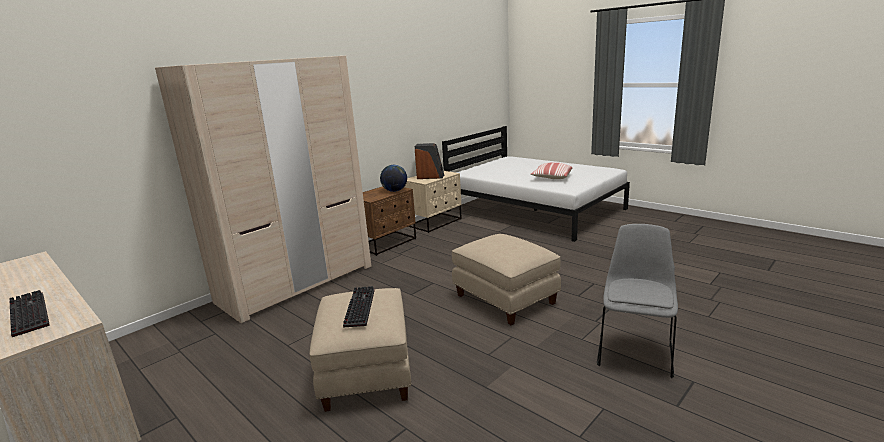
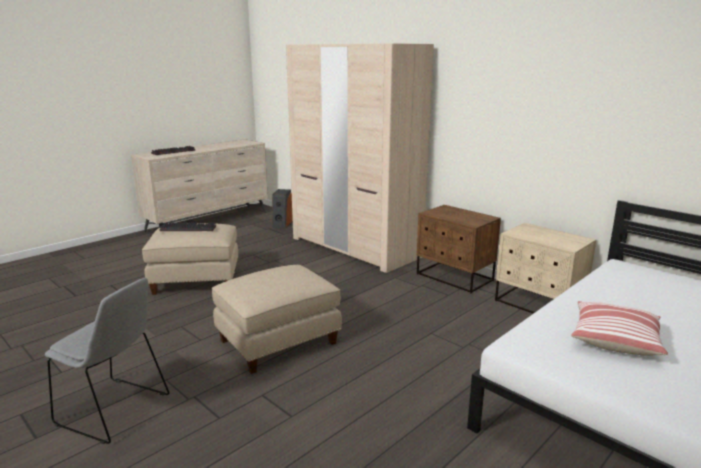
camera: 90 degrees right, 0 degrees up
(394, 191) = (465, 220): globe -> none
(430, 177) = (544, 235): speaker -> speaker (282, 223)

